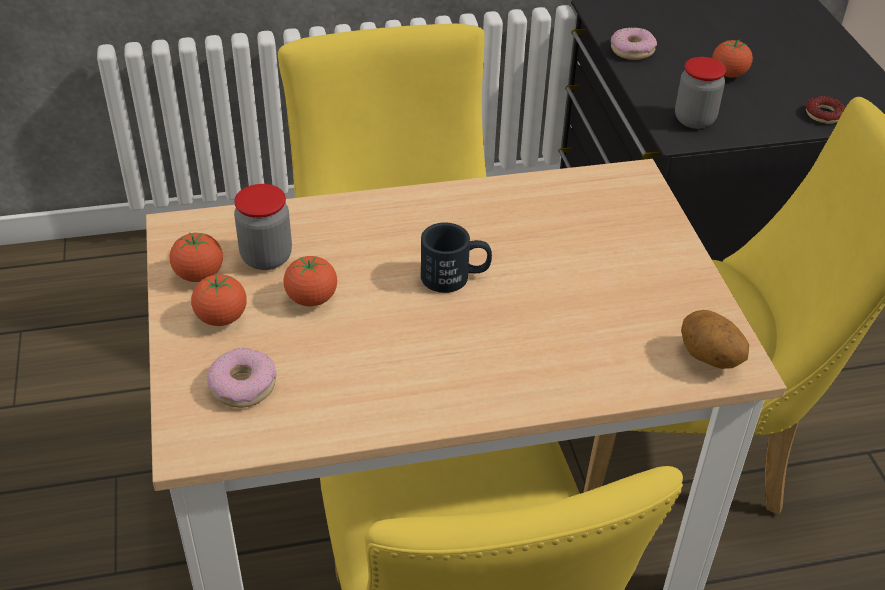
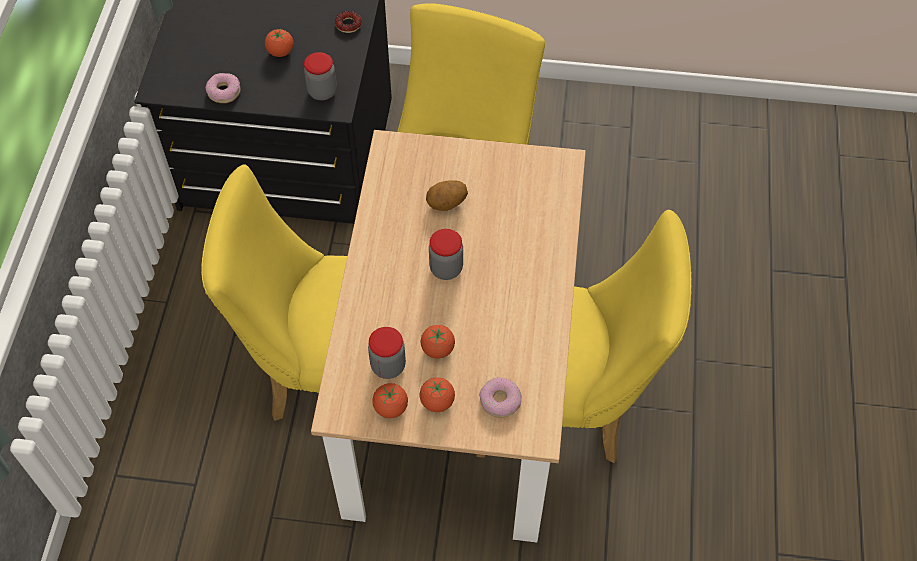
camera: 70 degrees left, 15 degrees up
(455, 276) = (446, 268): black mug -> jar
(708, 358) = (555, 173): potato -> potato (446, 204)

